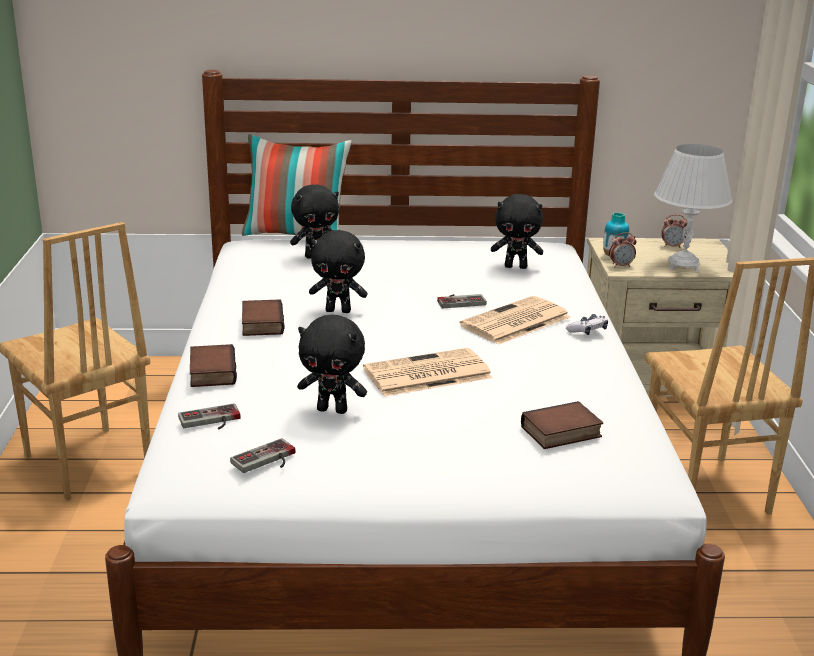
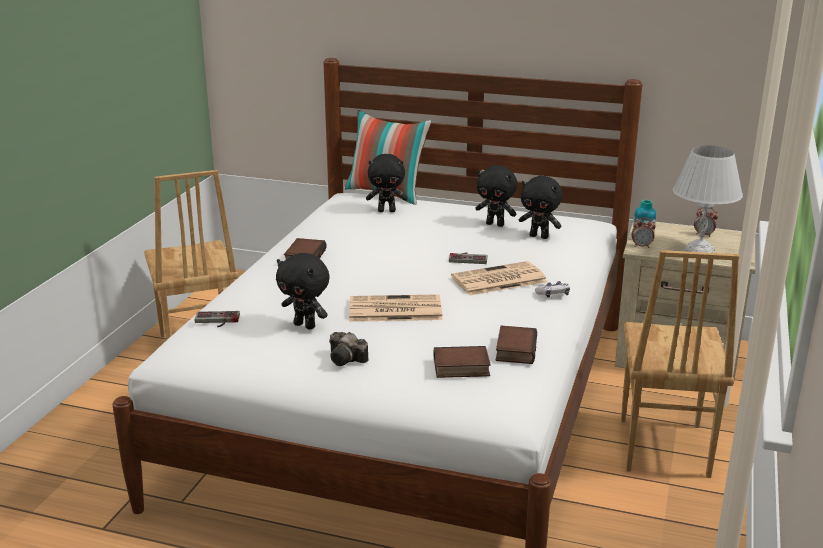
camera: 20 degrees right, 0 degrees up
(211, 371) = (243, 286): book -> book (514, 349)
(267, 461) = (233, 353): game controller -> none
(338, 310) = (368, 254): black plush toy -> black plush toy (495, 224)
(420, 444) = (347, 359): none -> camera

